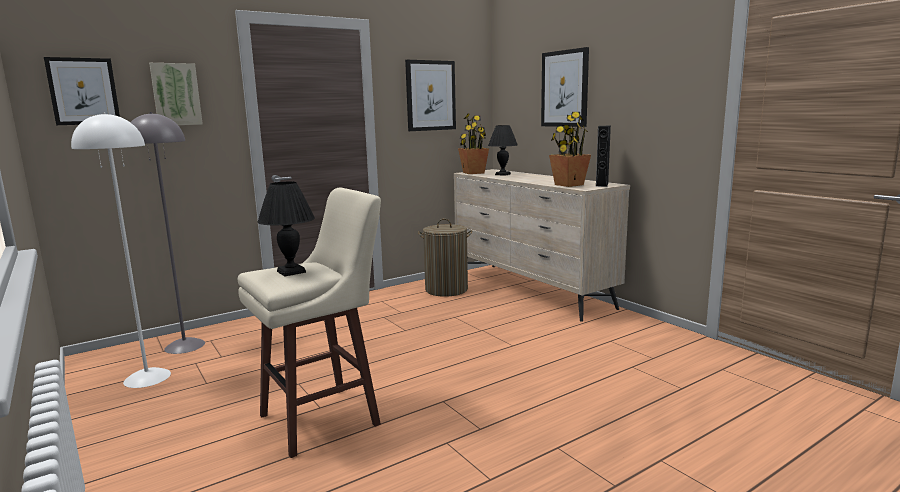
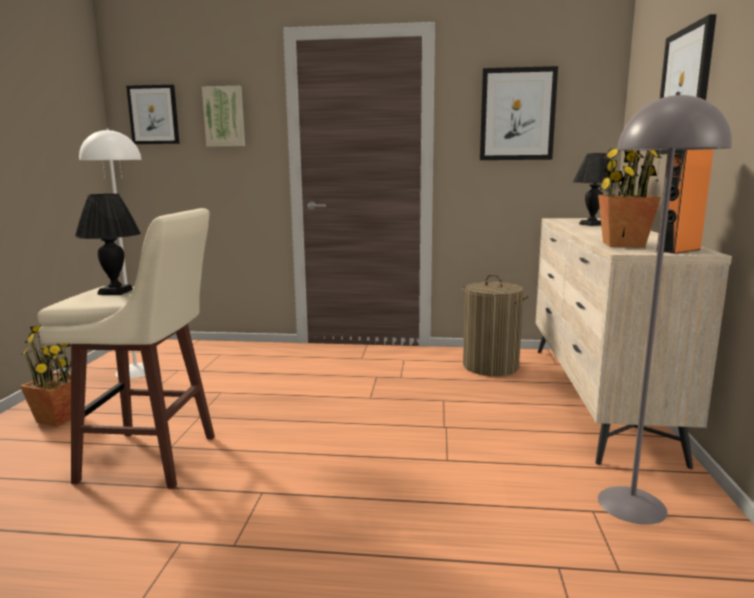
camera: 40 degrees right, 0 degrees up
(185, 346) = (198, 353): grey floor lamp -> grey floor lamp (632, 505)
(473, 173) = (564, 220): potted plant -> potted plant (59, 418)
(602, 184) = (678, 250): black speaker -> orange speaker

